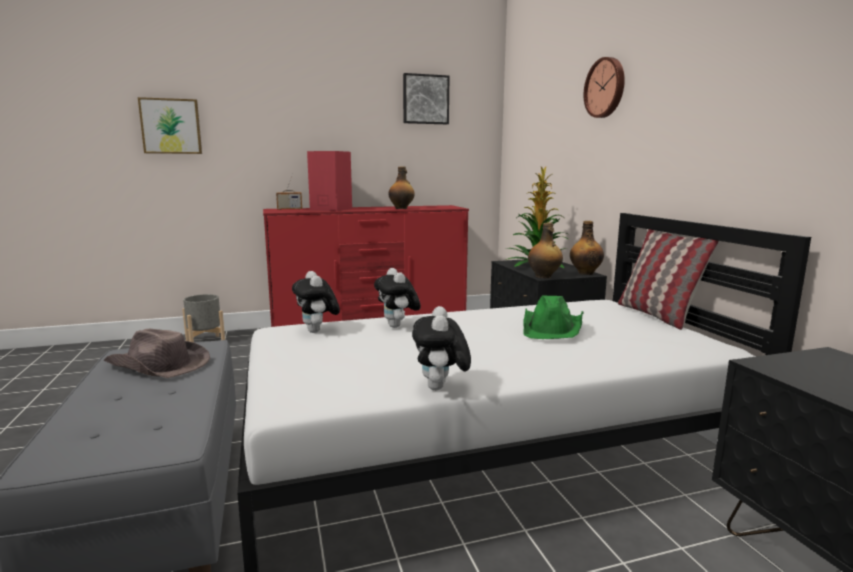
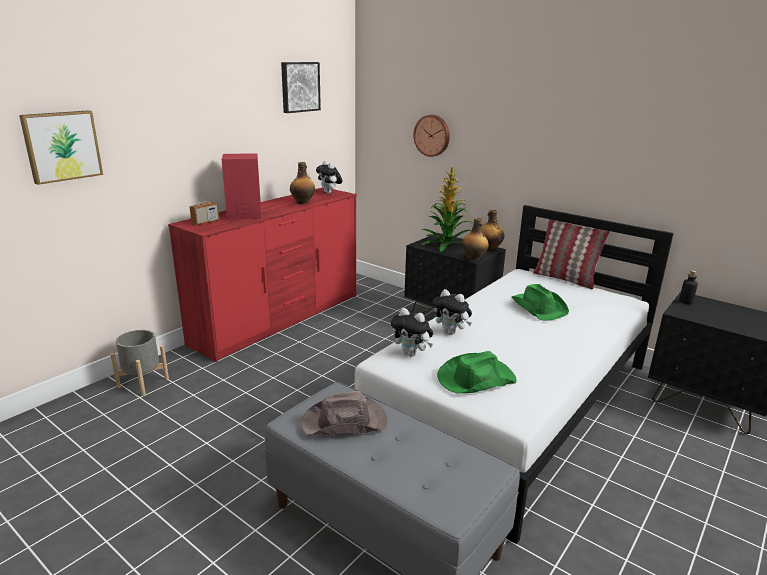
camera: 35 degrees left, 10 degrees up
(326, 362) = (475, 379): none -> green hat
(440, 388) = (563, 375): plush toy -> plush toy (329, 193)
(606, 88) = (498, 104): wall clock -> wall clock (432, 135)
(811, 357) = (685, 302): none -> bottle

